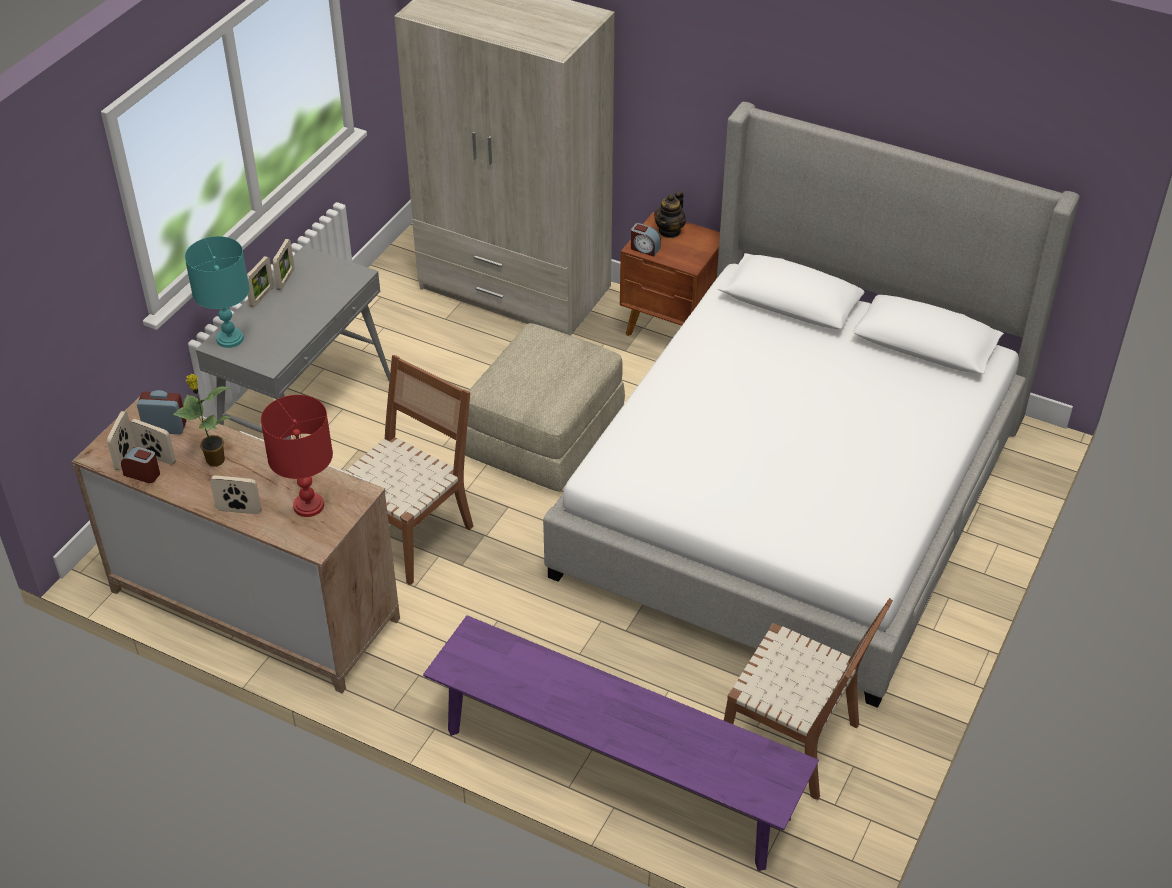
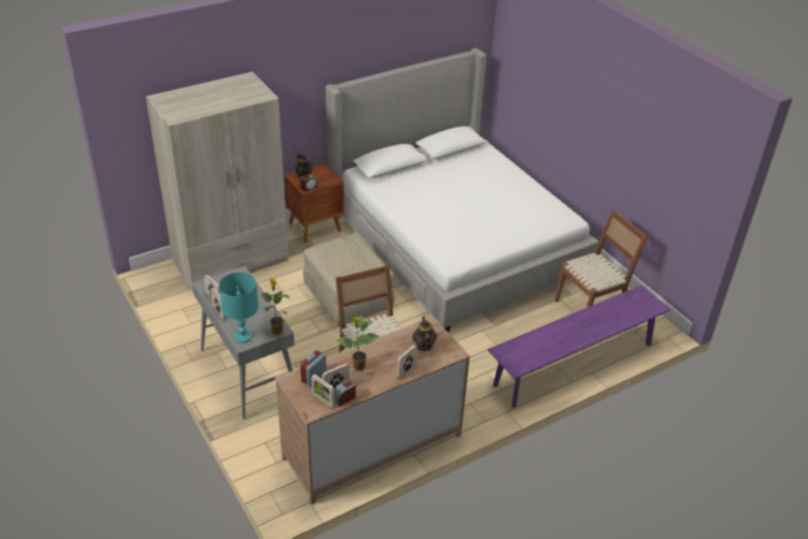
camera: 60 degrees left, 5 degrees down
(266, 362) = (277, 330): none -> potted plant
(308, 505) = (423, 345): red table lamp -> teapot

